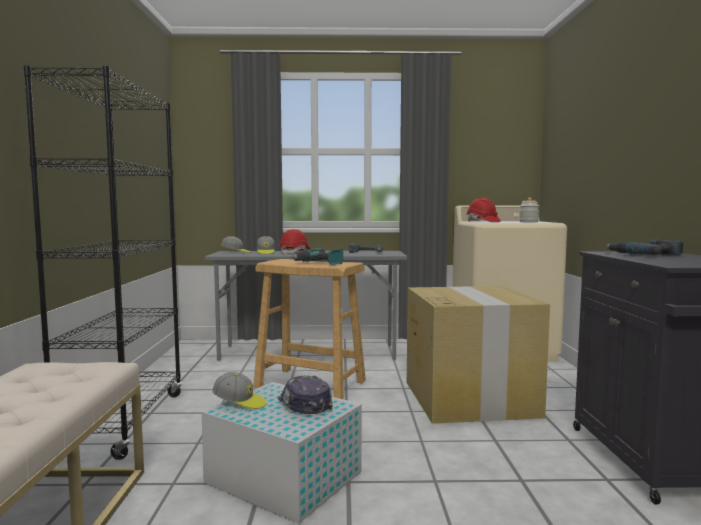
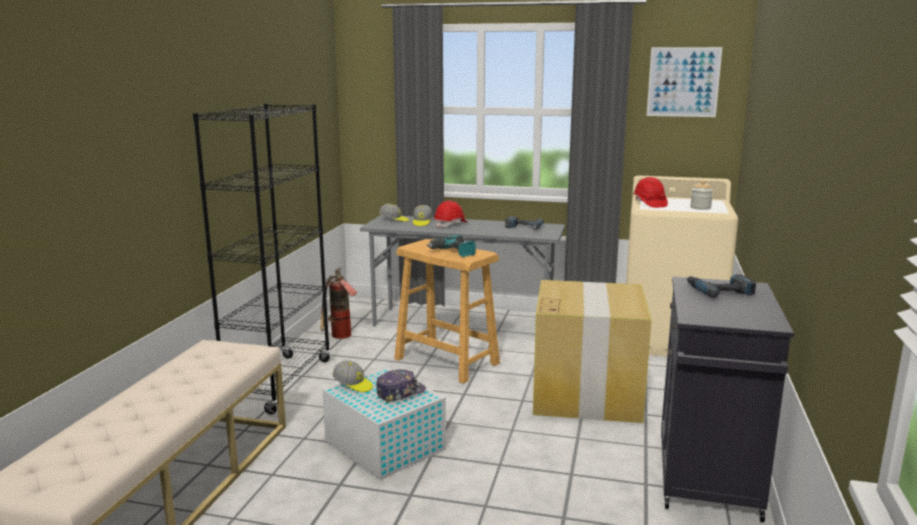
camera: 15 degrees right, 10 degrees up
(184, 374) = (339, 338): none -> fire extinguisher
(304, 404) = (400, 392): cap -> cap turned 75 degrees clockwise
(491, 124) = (683, 82): none -> picture

